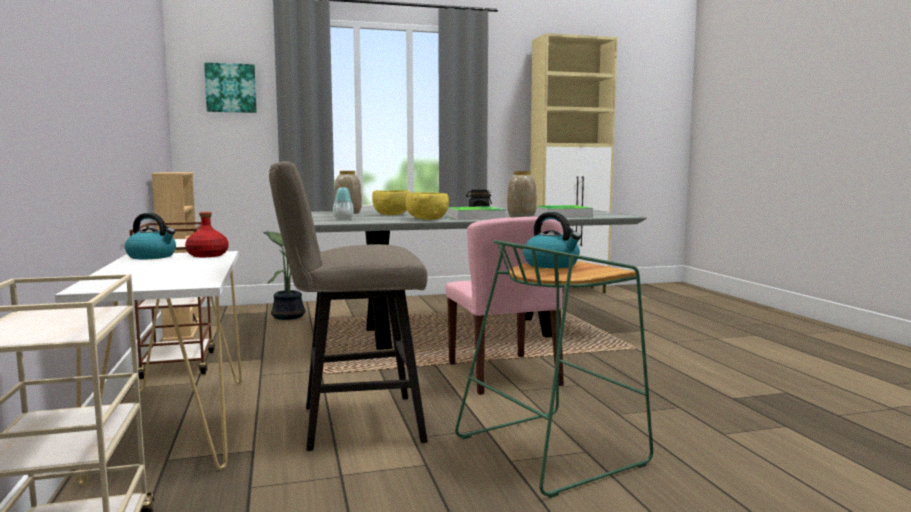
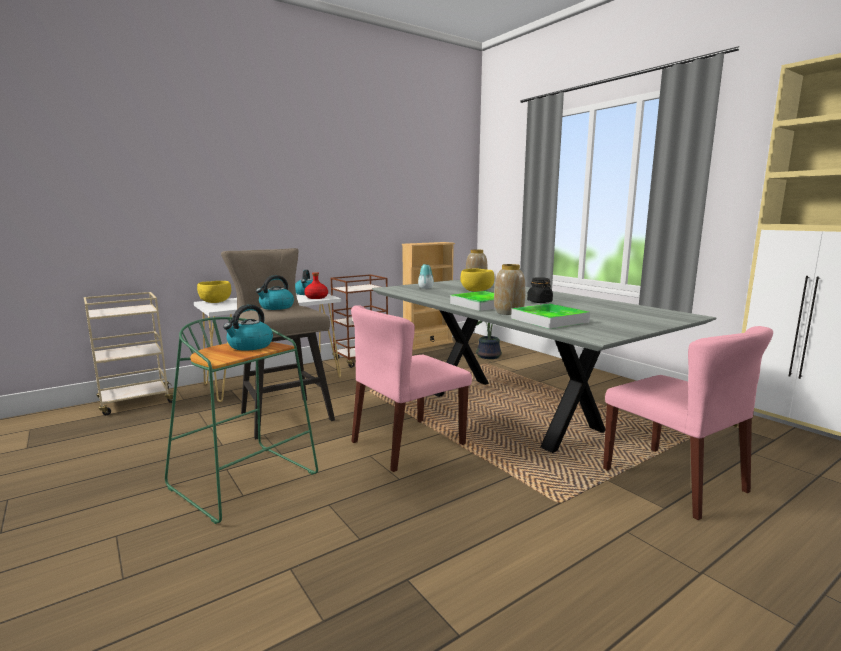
camera: 70 degrees right, 5 degrees up
(231, 88) = (507, 179): picture -> none
(368, 246) = (276, 307): none -> kettle
(426, 219) = (445, 298): yellow bowl -> yellow bowl (216, 302)
(614, 321) = (674, 480): none -> pink chair

